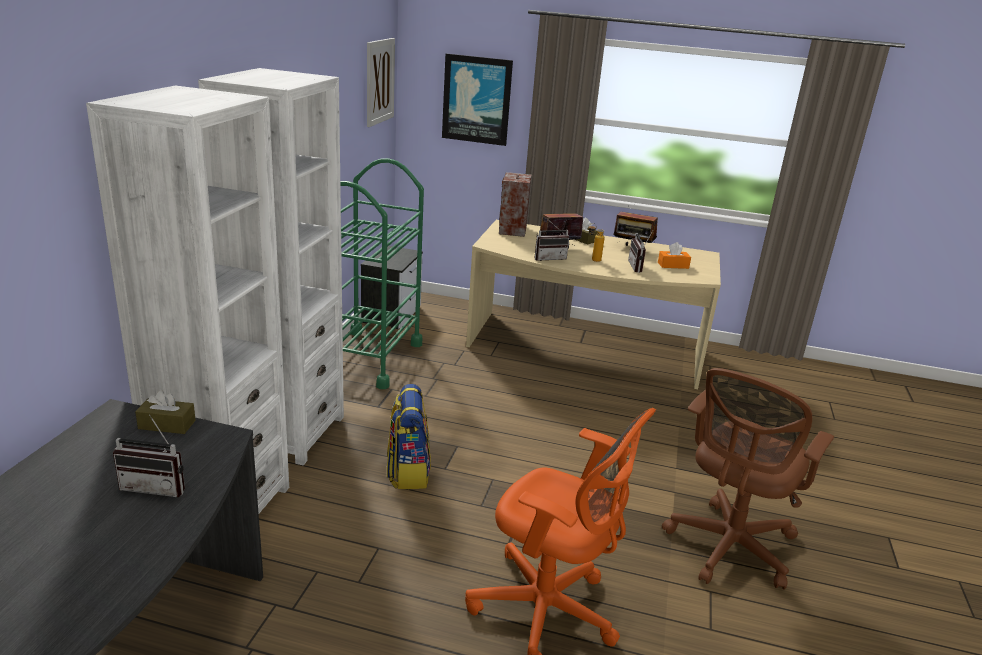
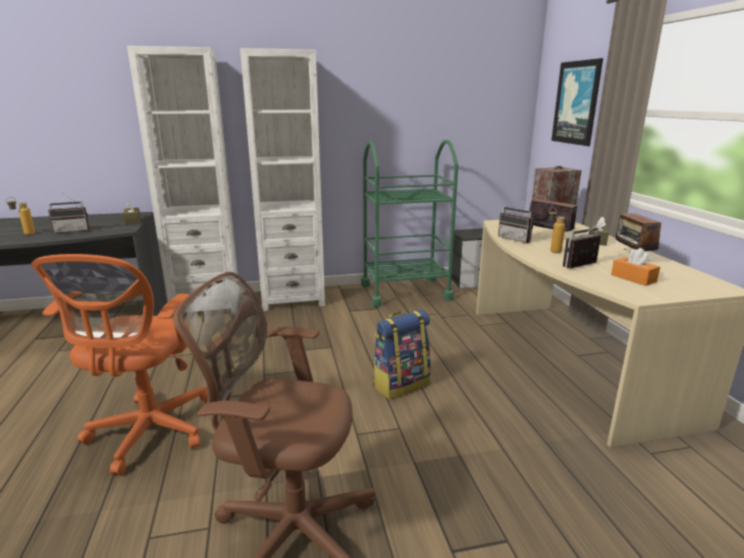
camera: 65 degrees right, 5 degrees down
(111, 541) = (25, 234): none -> bottle
(157, 486) = (73, 230): radio -> radio turned 90 degrees counterclockwise
(379, 81) = (499, 89): picture -> none
(408, 471) = (283, 339): backpack -> backpack (401, 384)

